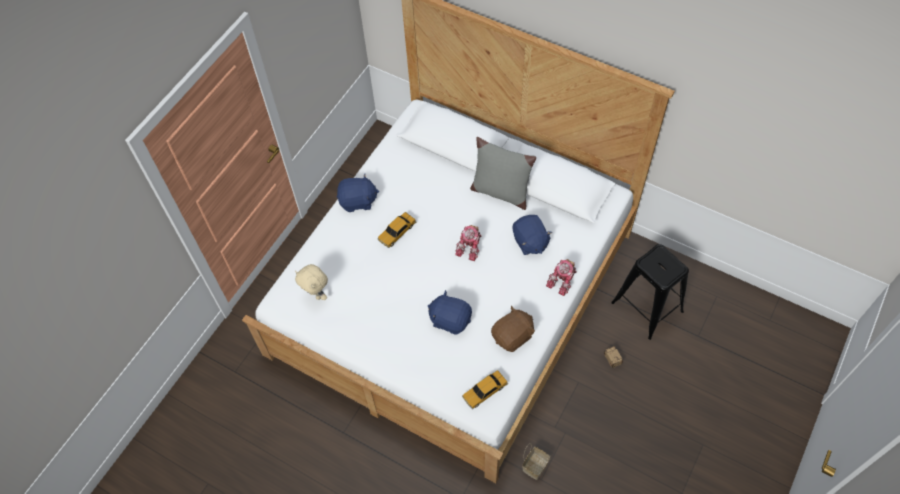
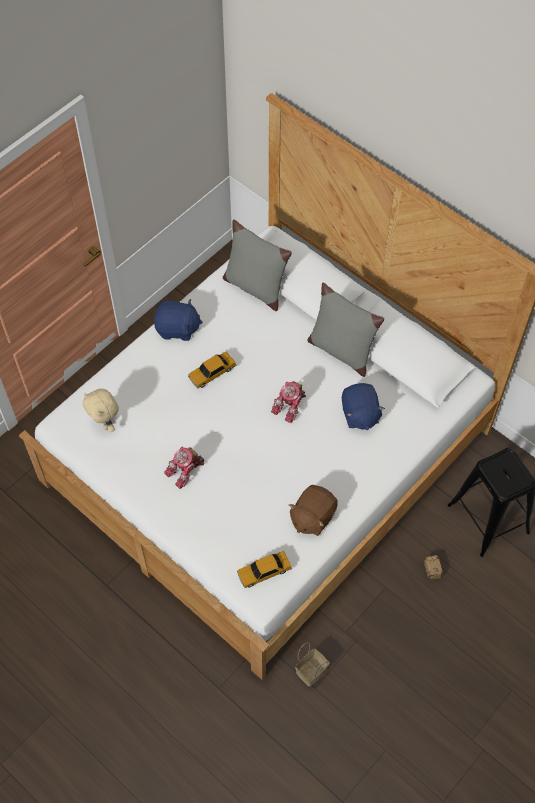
camera: 10 degrees right, 0 degrees up
(414, 153) = (255, 287): none -> grey pillow
(450, 319) = (246, 483): blue plush toy -> none
(513, 336) = (312, 517): brown plush toy -> brown plush toy turned 150 degrees clockwise
(563, 280) = (386, 466): toy robot -> toy robot (186, 471)

